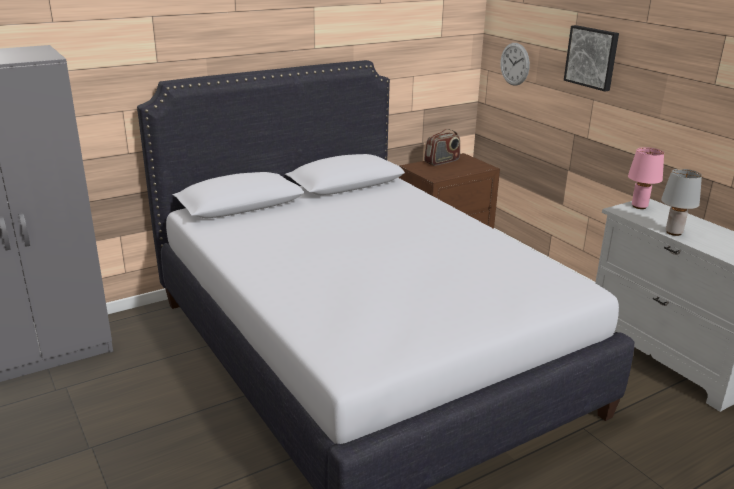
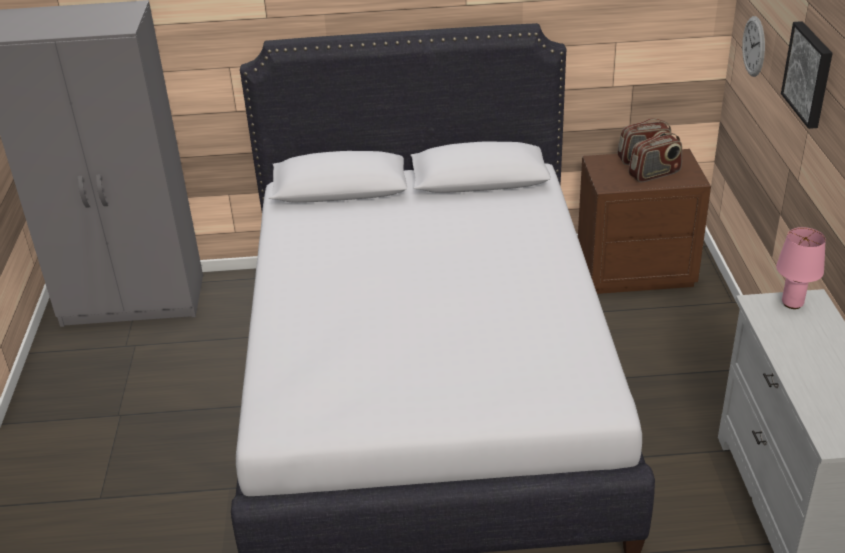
camera: 30 degrees right, 10 degrees up
(458, 168) = (654, 174): none -> radio
(673, 233) = (787, 357): grey table lamp -> none

